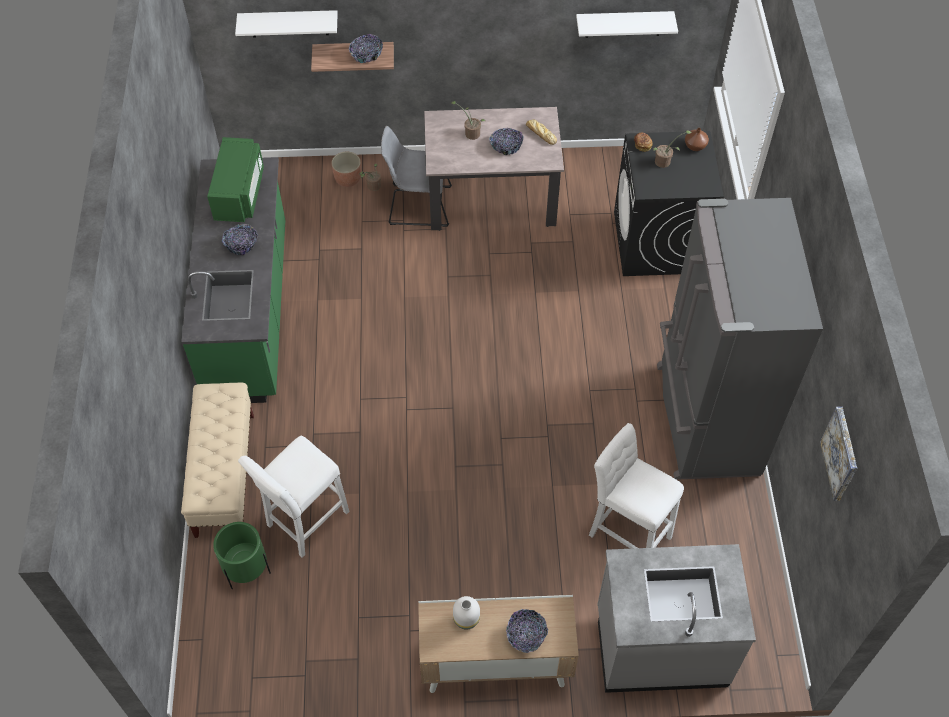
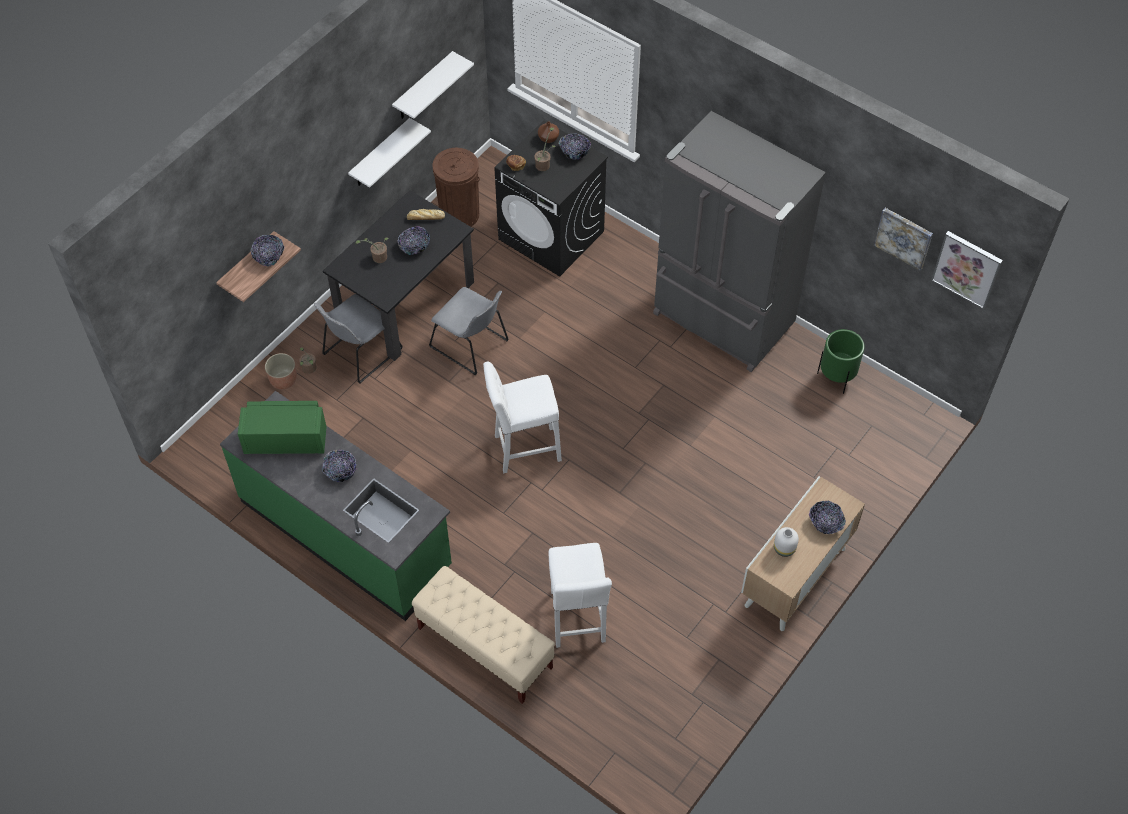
camera: 50 degrees left, 0 degrees up
(240, 193) = (286, 439): green microwave -> green microwave turned 45 degrees counterclockwise
(247, 571) = (583, 686): green planter -> green planter (836, 377)
(289, 23) = (196, 277): white shelf -> white shelf (380, 154)
(491, 199) = (406, 303): beige dining table -> black dining table
(495, 267) = (471, 345): none -> grey chair
(610, 172) = (459, 214): none -> brown trash can
(627, 532) = (765, 429): white stool -> white stool (523, 449)
(660, 645) = (863, 472): grey counter -> none
(702, 171) = (574, 151): none -> bowl
(862, 533) = (967, 269): none -> picture

